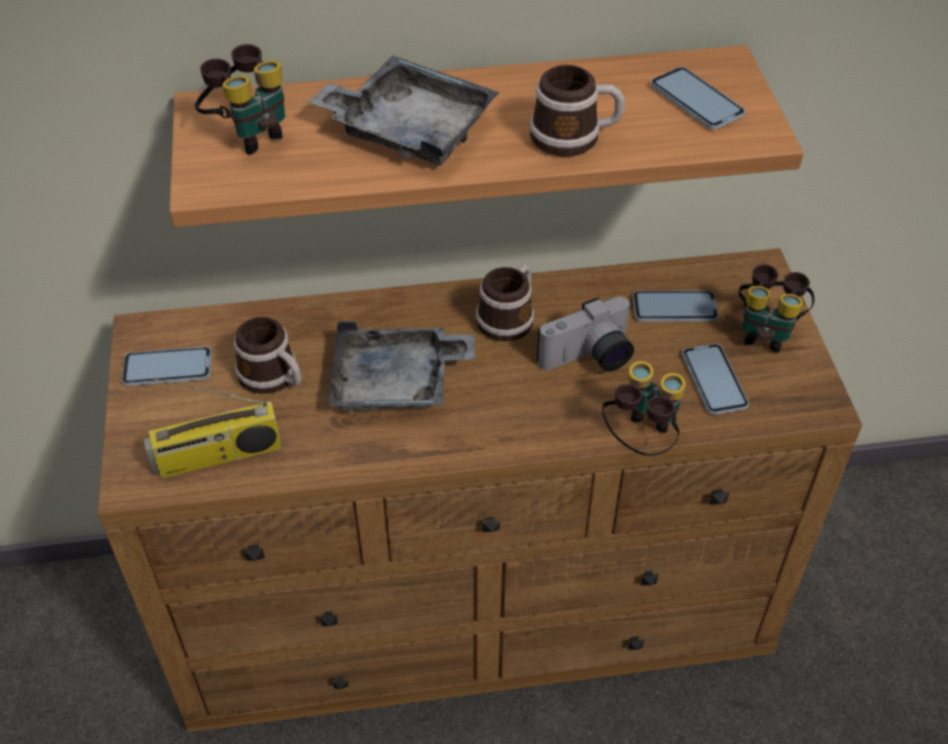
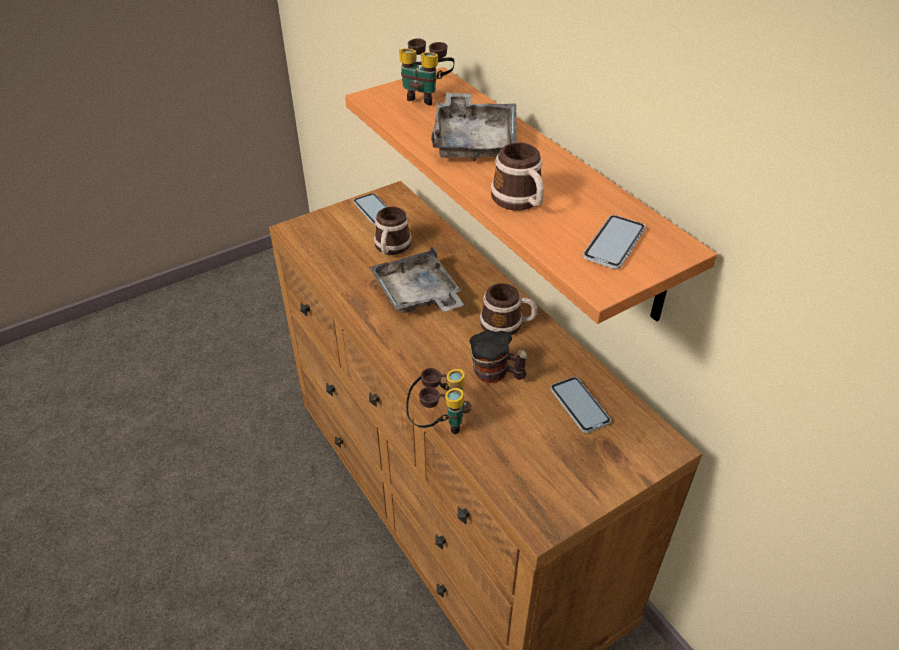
camera: 65 degrees right, 5 degrees down
(217, 457) = (324, 249): radio -> none
(589, 359) = (496, 374): camera -> mug
(714, 380) = (521, 448): phone -> none
(766, 332) = (595, 467): binoculars -> none

